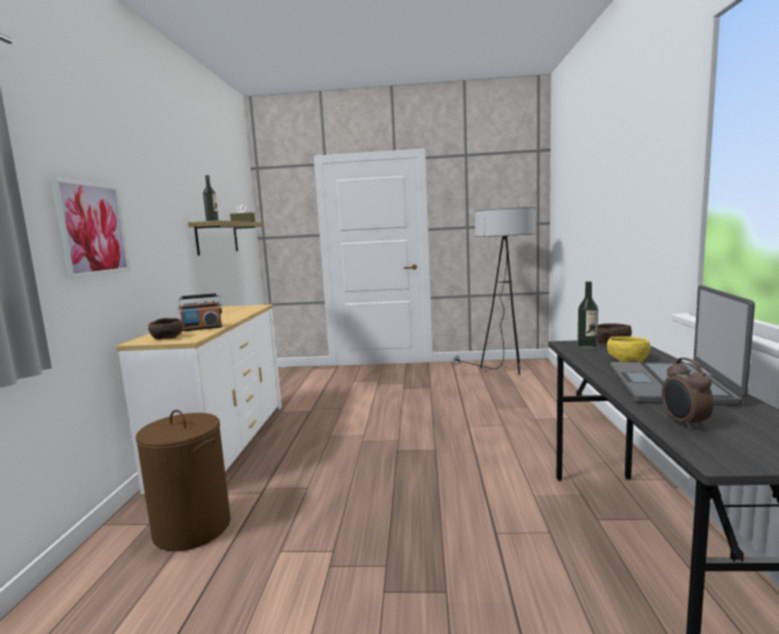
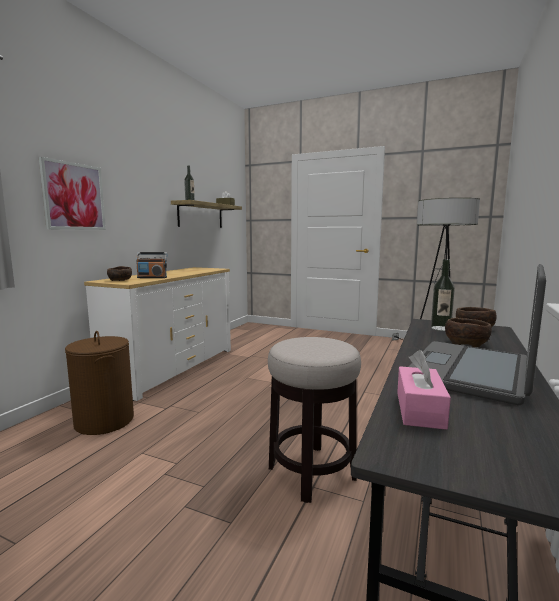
camera: 20 degrees right, 0 degrees up
(483, 519) = (311, 472): none -> stool
(627, 359) = (465, 343): yellow bowl -> brown bowl
(684, 424) = (420, 409): alarm clock -> pink tissue box

